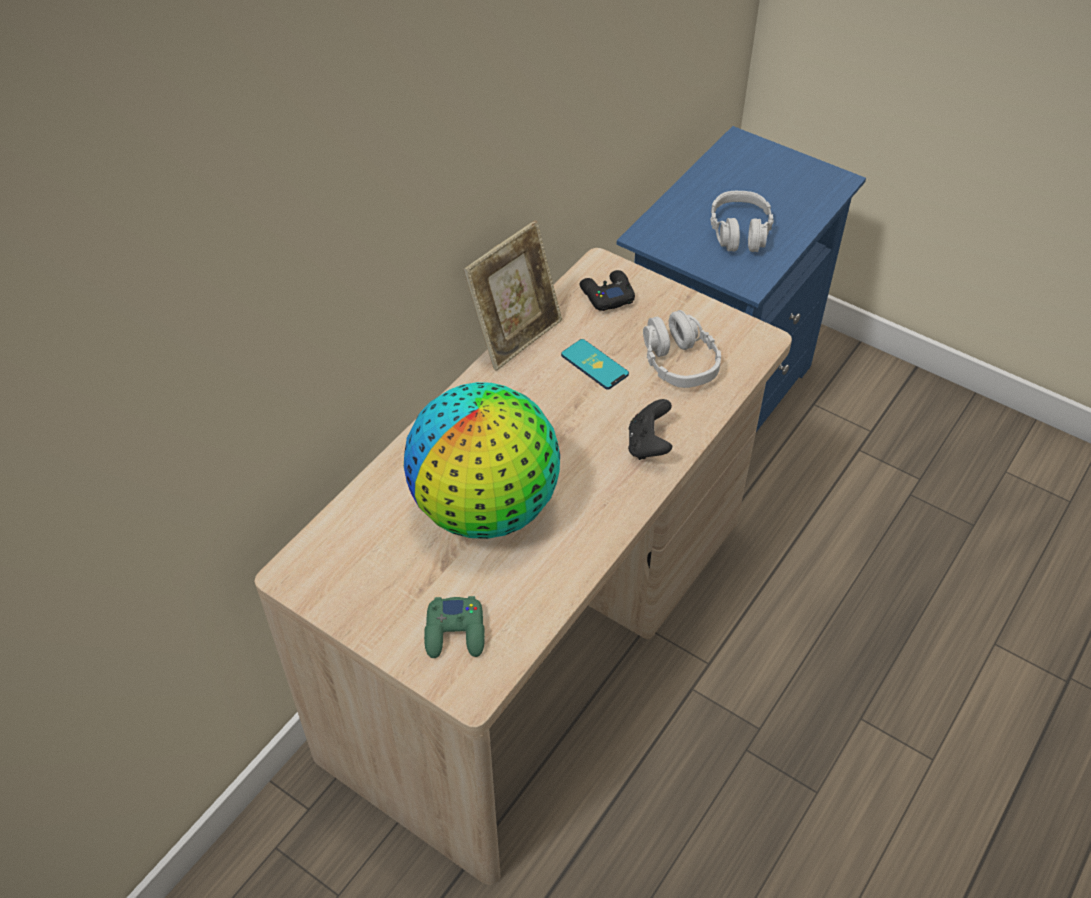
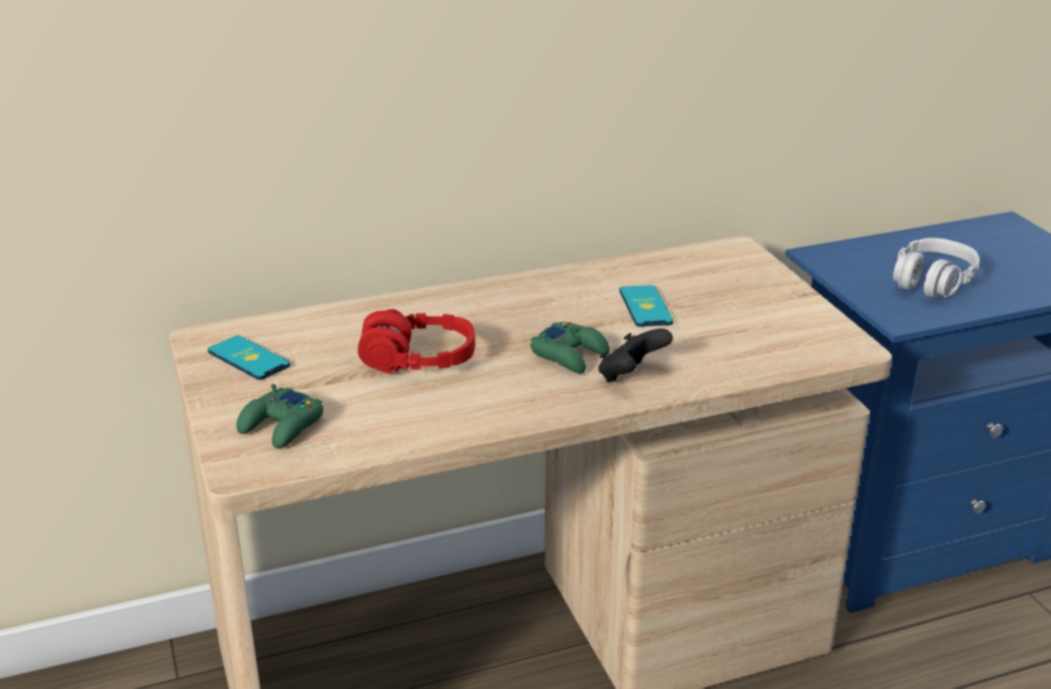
camera: 35 degrees right, 20 degrees down
(354, 578) = (248, 359): none -> phone
(486, 508) = (418, 360): globe -> red headphones
(516, 336) = (593, 266): picture frame -> none
(588, 444) = (570, 355): none -> green game controller
(606, 295) = (717, 268): black game controller -> none
(679, 362) = (737, 333): grey headphones -> none

